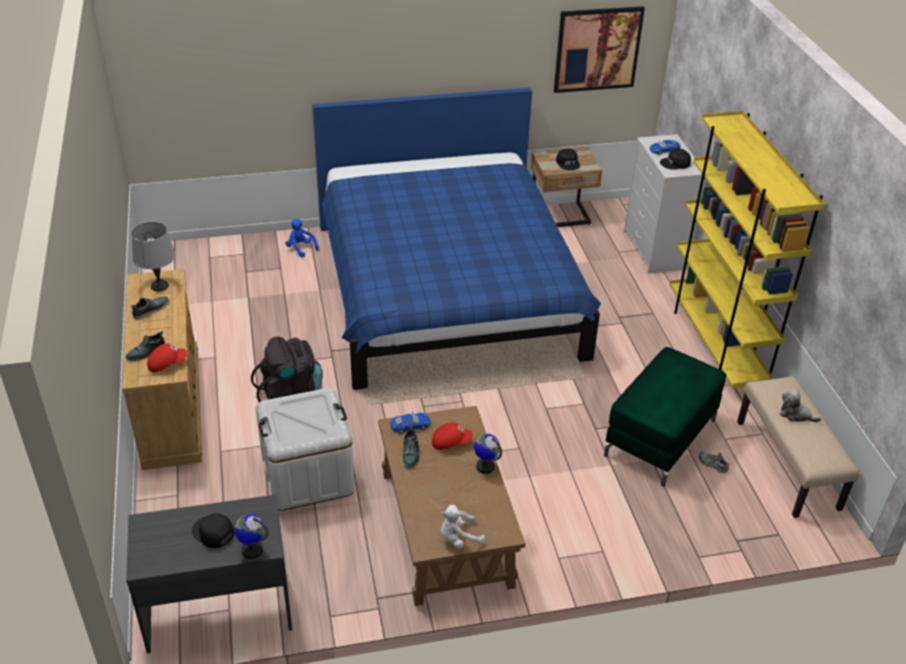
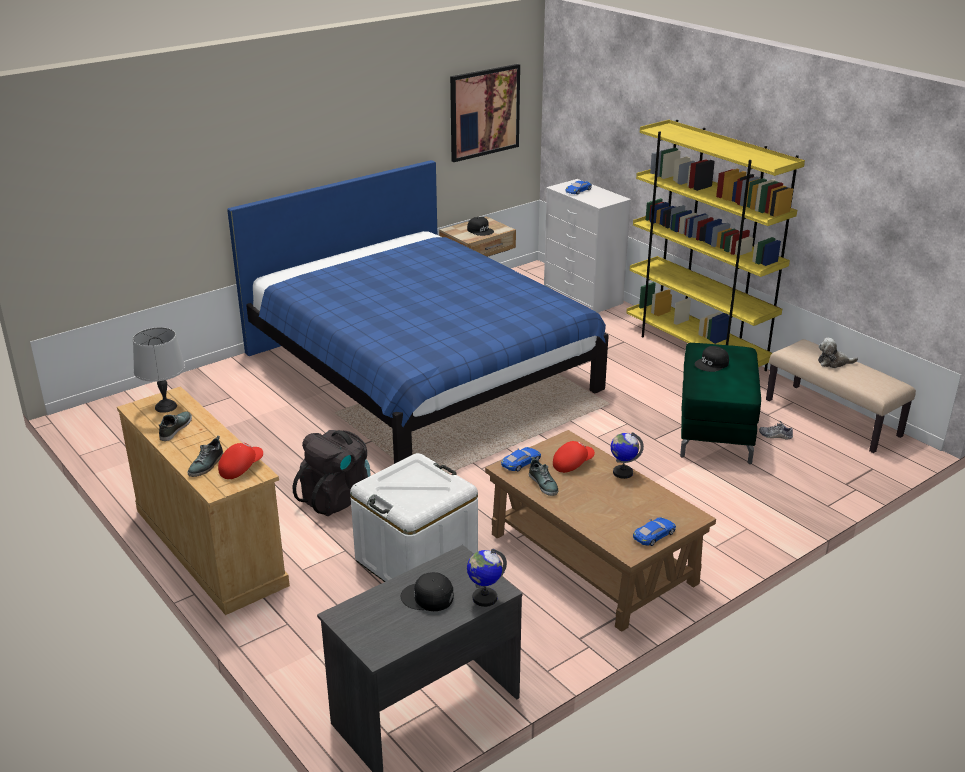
camera: 25 degrees left, 10 degrees down
(300, 248) = (239, 375): blue plush toy -> none
(458, 538) = (654, 535): white plush toy -> blue toy car
(675, 163) = (597, 197): black cap -> black cap (712, 364)

